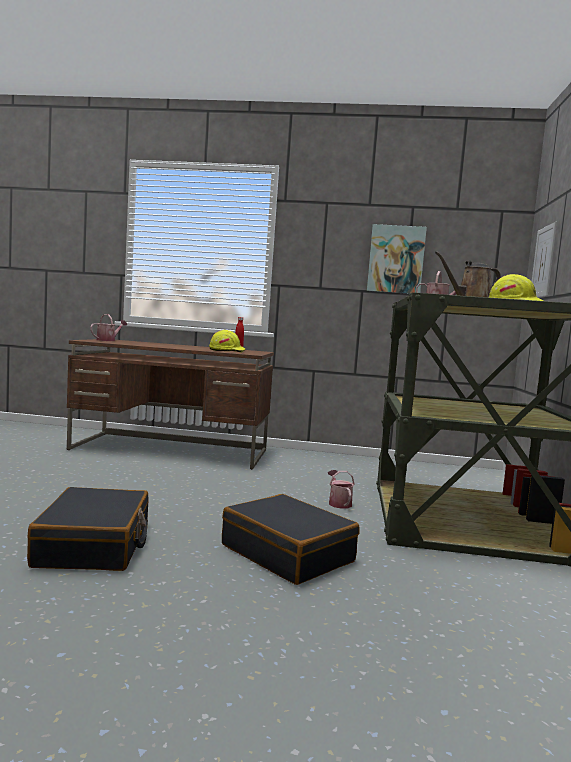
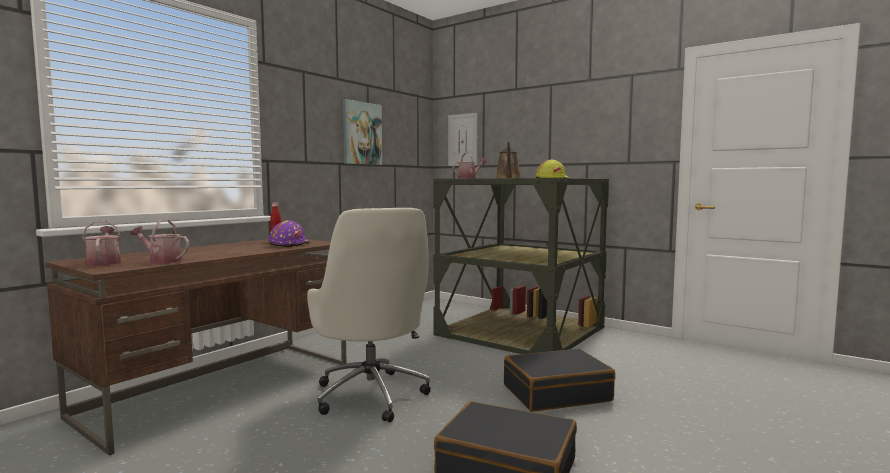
camera: 60 degrees left, 0 degrees up
(198, 485) = (371, 396): none -> beige office chair
(227, 351) = (288, 244): yellow hard hat -> purple hard hat
(338, 503) = (464, 355): watering can -> watering can (162, 261)

